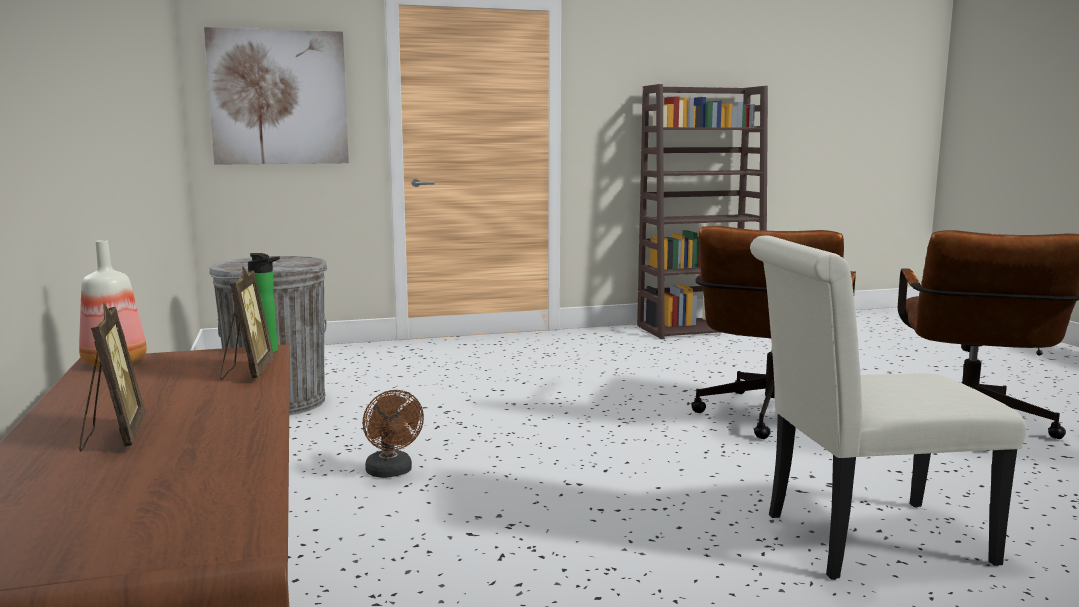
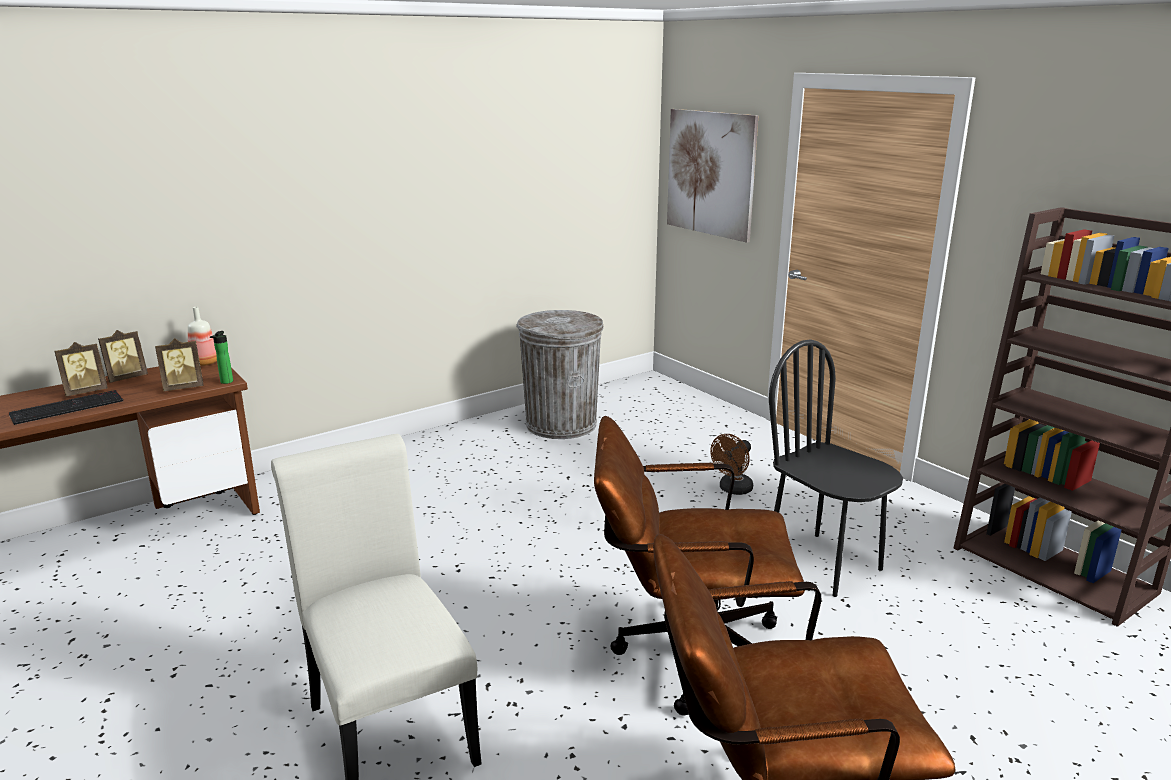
camera: 70 degrees right, 10 degrees up
(83, 409) = (126, 378): none -> picture frame
(204, 446) = (68, 407): none -> keyboard
(391, 472) = (449, 496): brown fan -> brown fan (732, 490)
(661, 367) = (824, 564): none -> black chair

